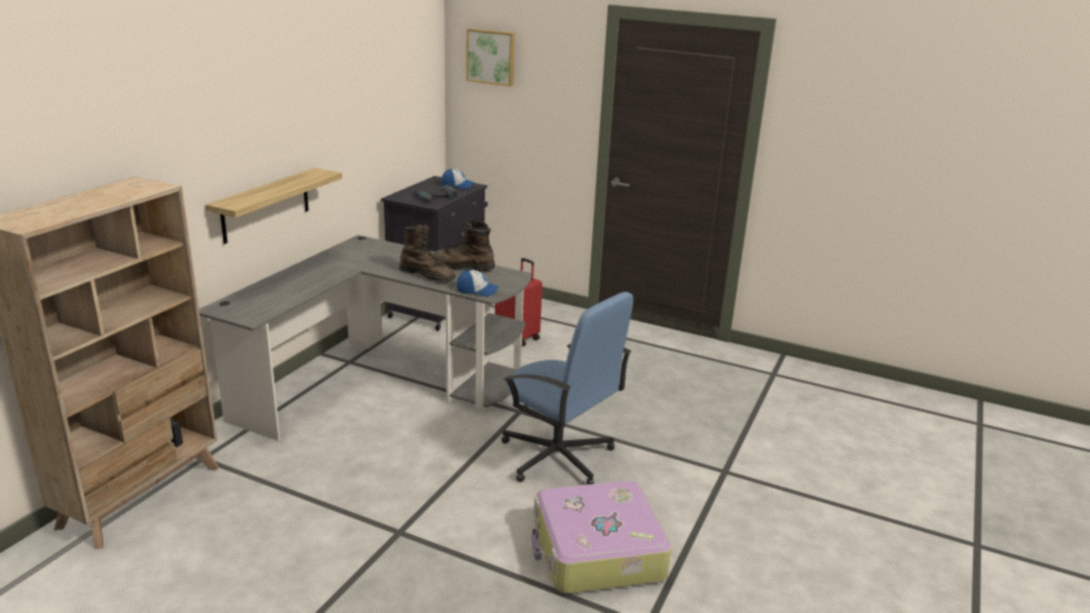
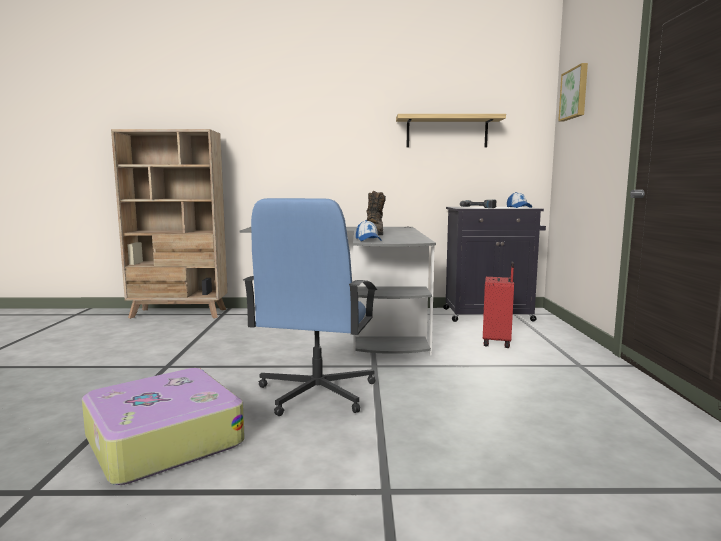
camera: 65 degrees right, 15 degrees down
(266, 205) = (325, 180): shelf -> shelf (447, 132)
(462, 266) = (407, 236): brown boot -> none

